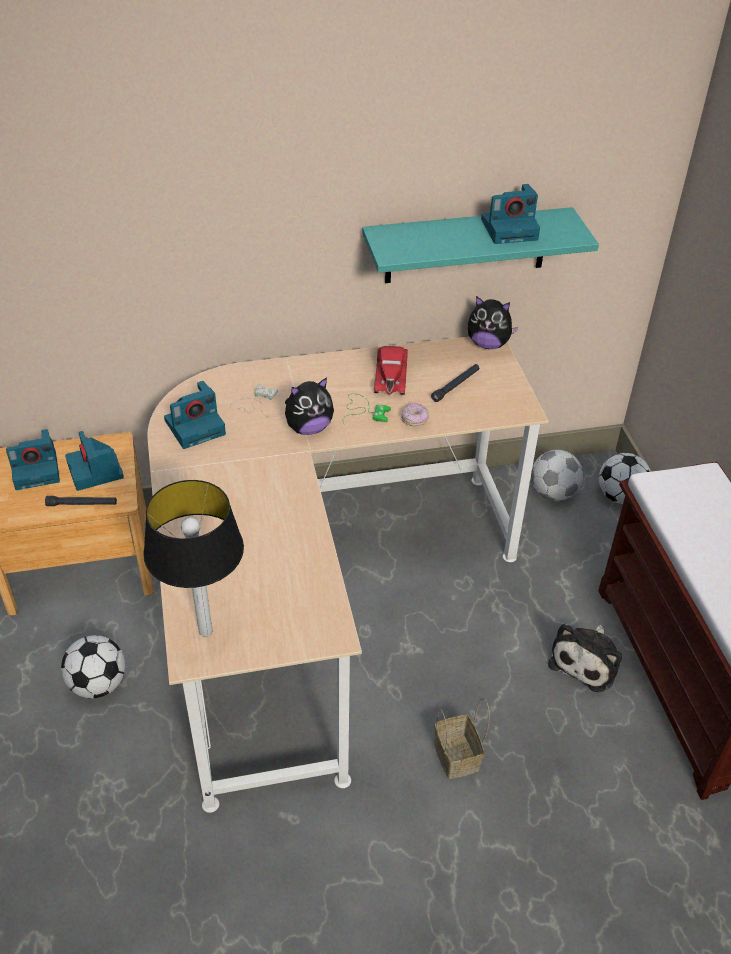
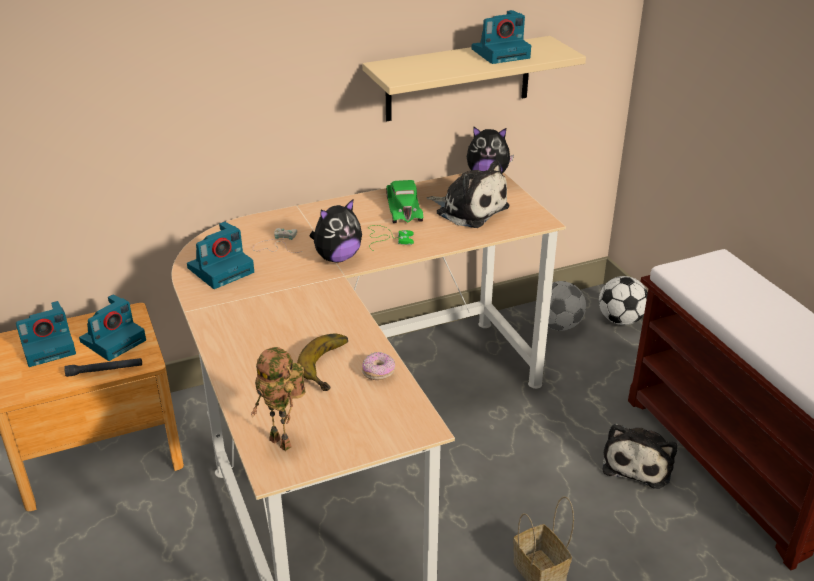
camera: 10 degrees left, 10 degrees down
(96, 471) = (114, 340): camera -> camera turned 105 degrees counterclockwise
(98, 684) = (141, 564): football -> none
(206, 630) = (284, 442): table lamp -> toy robot
(271, 553) = (332, 365): none -> banana
(391, 374) = (404, 207): red toy car -> green toy car
(414, 420) = (439, 240): donut -> donut (378, 373)
(456, 386) = (469, 209): black flashlight -> plush toy
(466, 245) = (458, 79): turquoise shelf -> beige shelf

